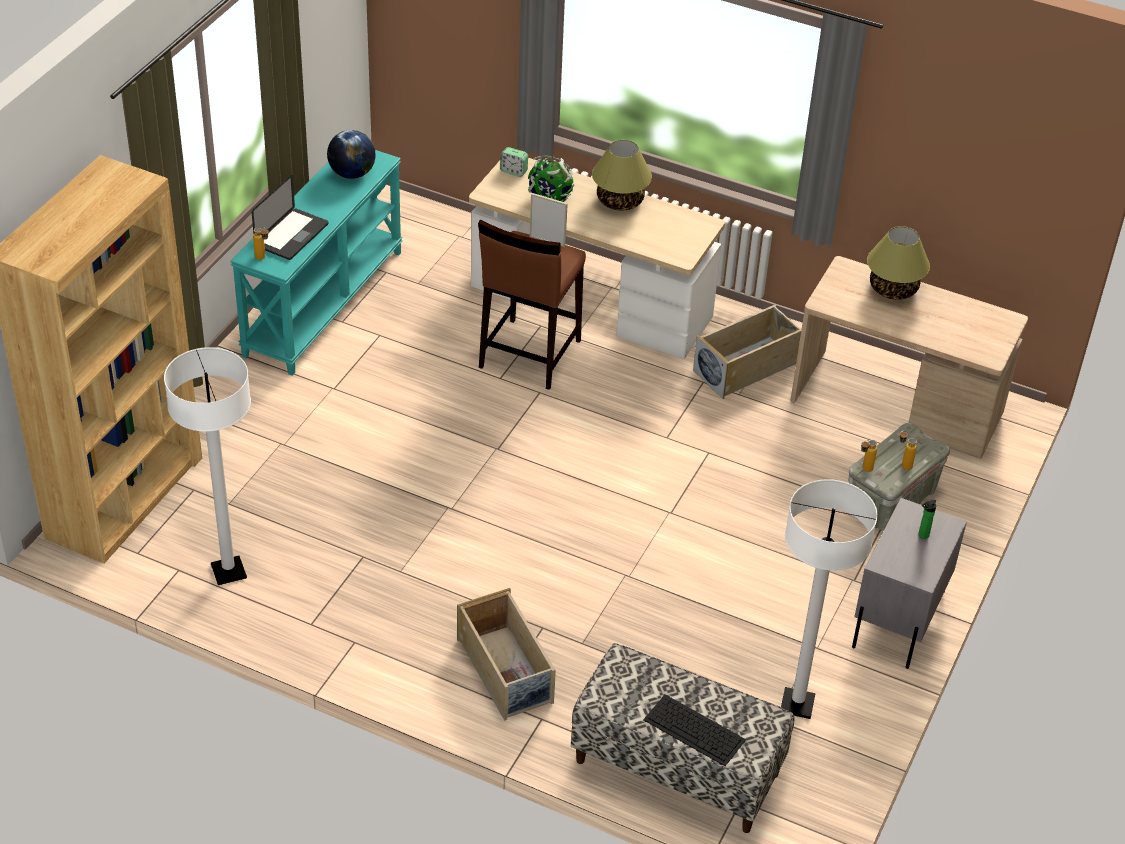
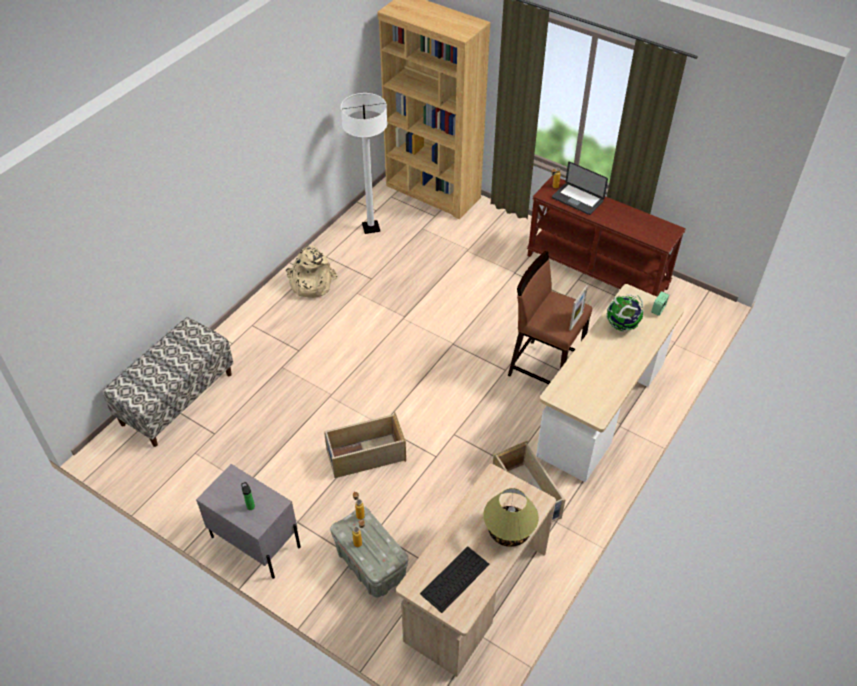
camera: 100 degrees right, 5 degrees up
(323, 302) = (597, 271): turquoise console table -> brown console table
(352, 174) = (646, 228): globe -> none
(382, 636) = (310, 283): none -> beige backpack
(506, 671) = (270, 331): beige storage box -> beige storage box (365, 456)
(619, 201) = (624, 366): table lamp -> none
(695, 730) = (148, 366): keyboard -> keyboard (454, 579)
(797, 704) = (202, 467): white floor lamp -> none

